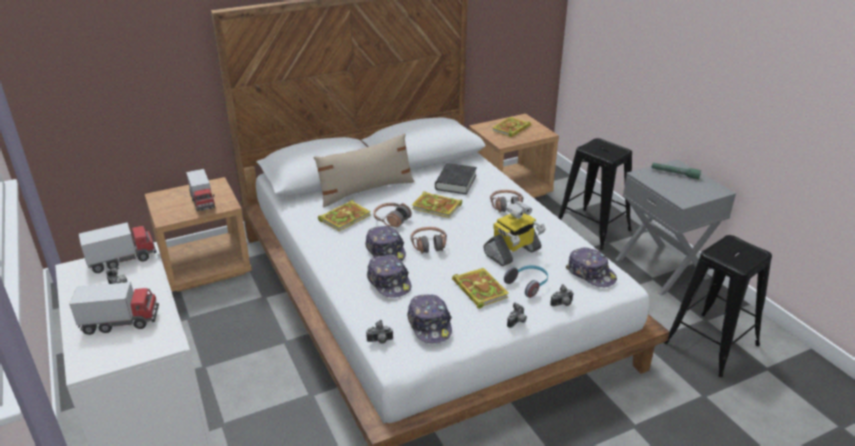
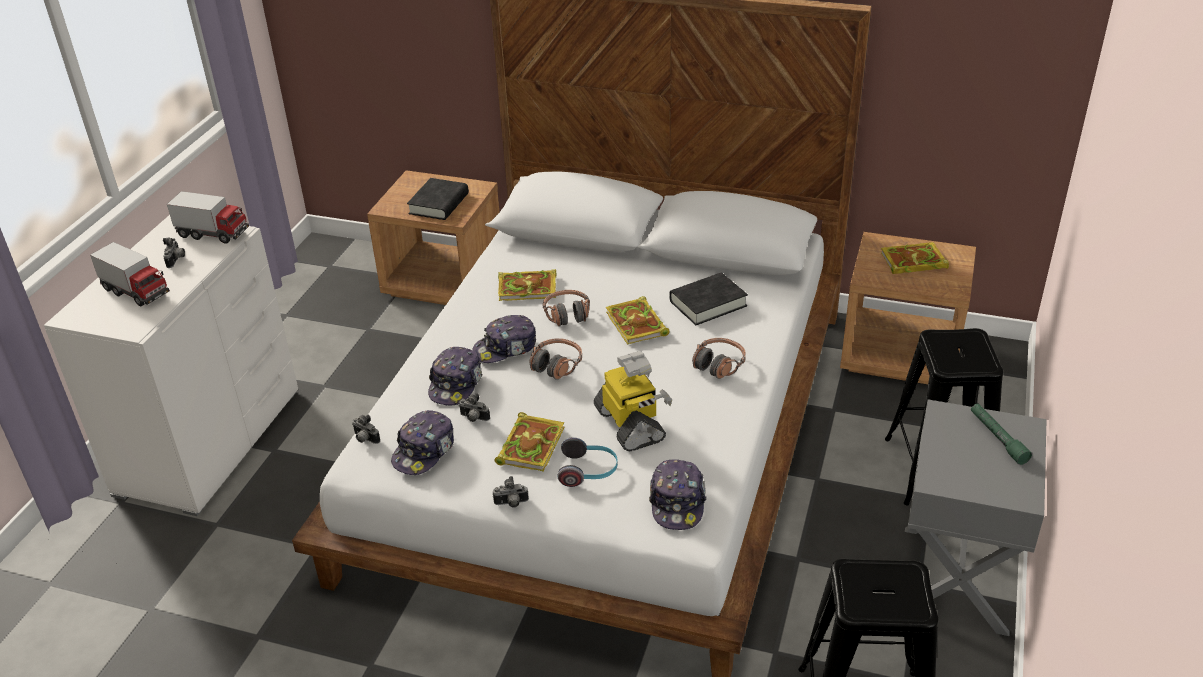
camera: 45 degrees right, 5 degrees up
(203, 202) = (439, 204): toy truck -> black book
(366, 190) = (597, 265): beige pillow -> none
(385, 251) = (506, 348): cap -> cap turned 45 degrees clockwise
(512, 253) = (631, 425): toy robot -> toy robot turned 120 degrees counterclockwise
(562, 304) = (586, 515): camera -> camera (473, 418)

